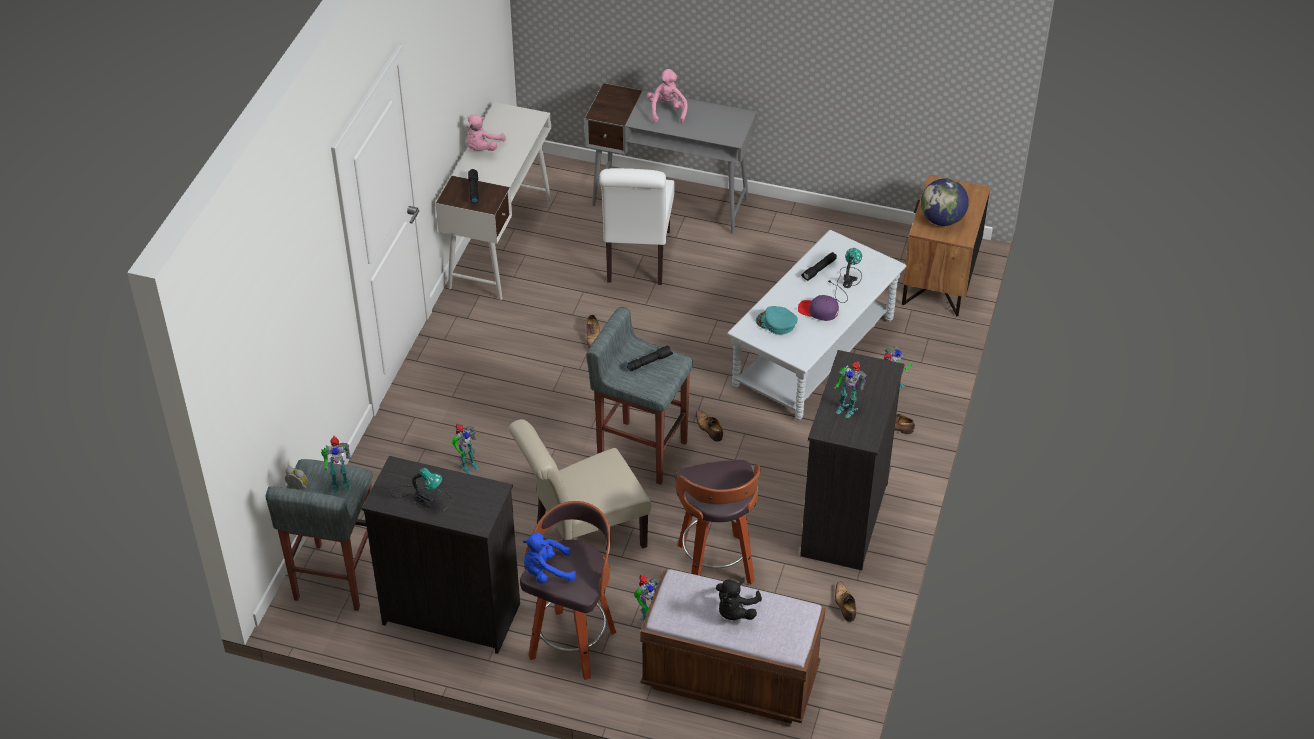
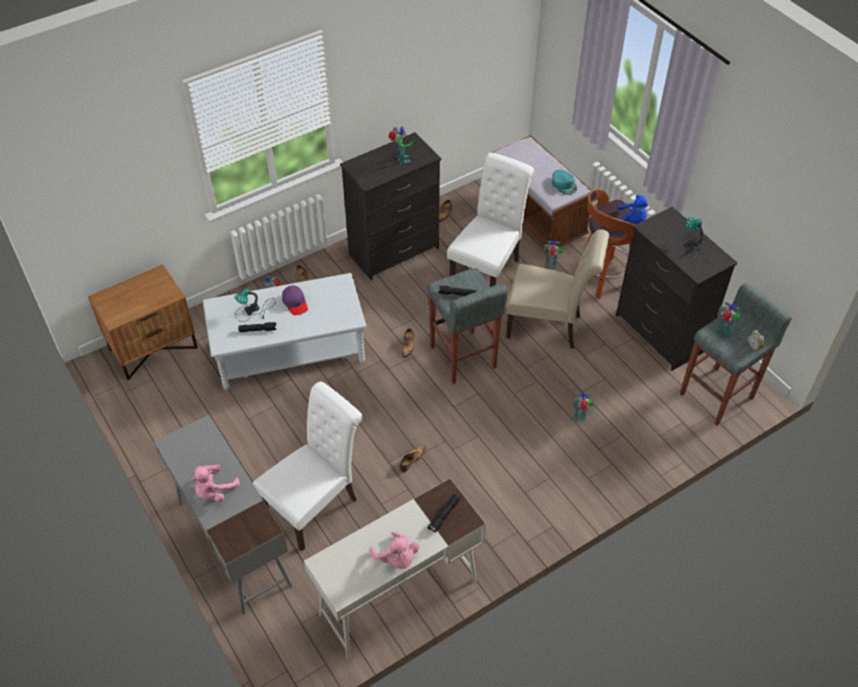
camera: 140 degrees left, 5 degrees up
(482, 148) = (396, 558): pink plush toy -> pink plush toy turned 75 degrees clockwise
(716, 566) = (488, 270): stool -> white chair
(735, 611) = (539, 170): black plush toy -> none
(776, 323) = (330, 311): turquoise cap -> turquoise cap (564, 184)
(942, 220) = (151, 293): globe -> none

